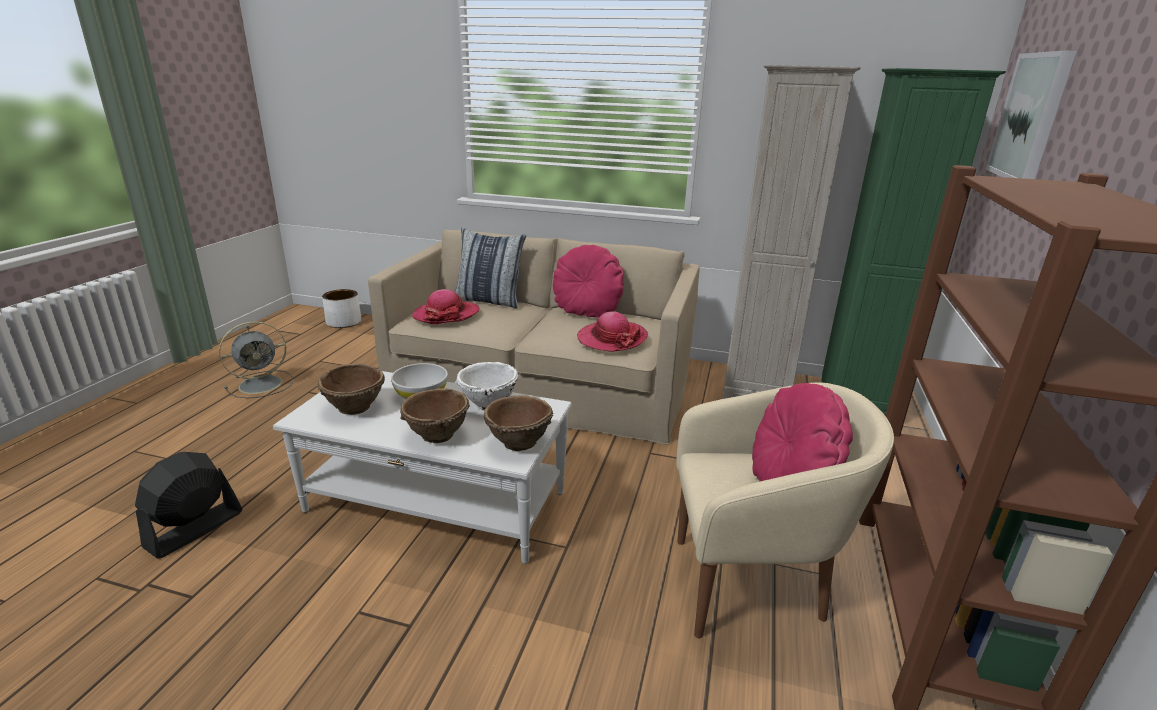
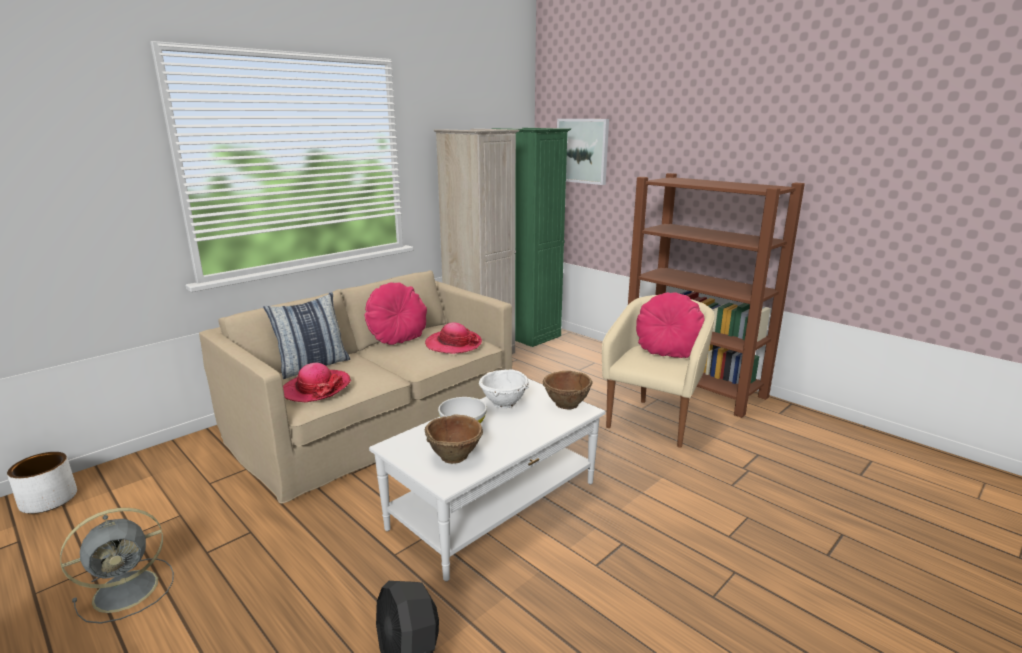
camera: 60 degrees left, 5 degrees down
(262, 384) = (129, 589): grey fan -> grey fan turned 60 degrees clockwise
(437, 435) = (532, 429): brown bowl -> none

